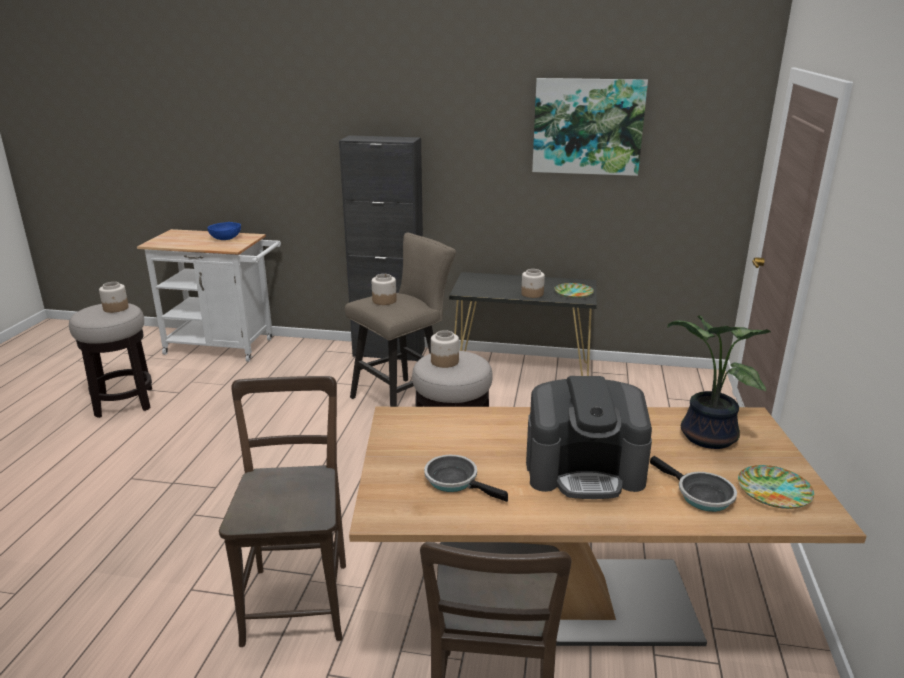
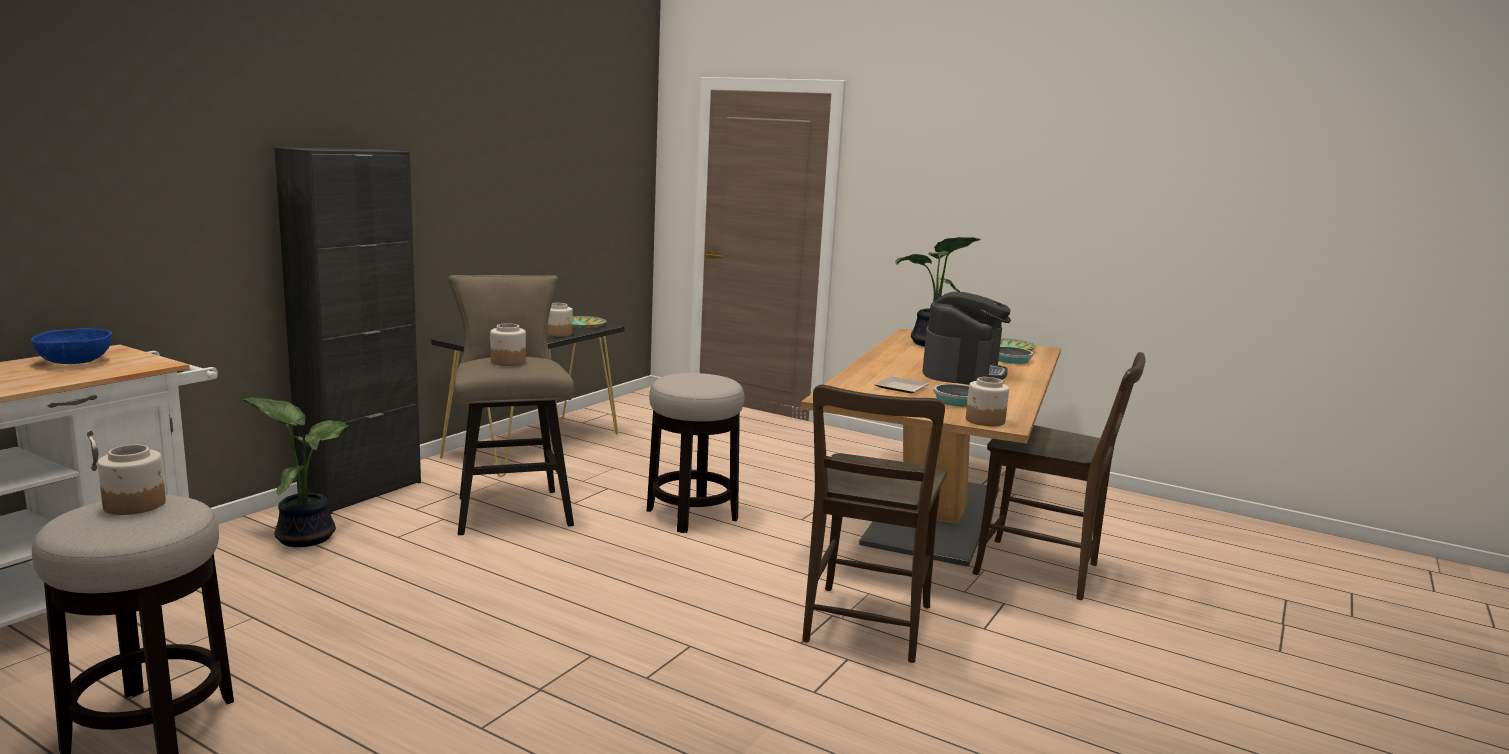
camera: 70 degrees left, 10 degrees down
(298, 597) = (865, 627): brown chair -> brown chair turned 90 degrees counterclockwise
(319, 362) = (305, 536): none -> potted plant
(444, 361) = (692, 381): jar -> jar (985, 421)
(472, 442) = (900, 387): none -> plate
(588, 126) = (538, 134): picture -> none

